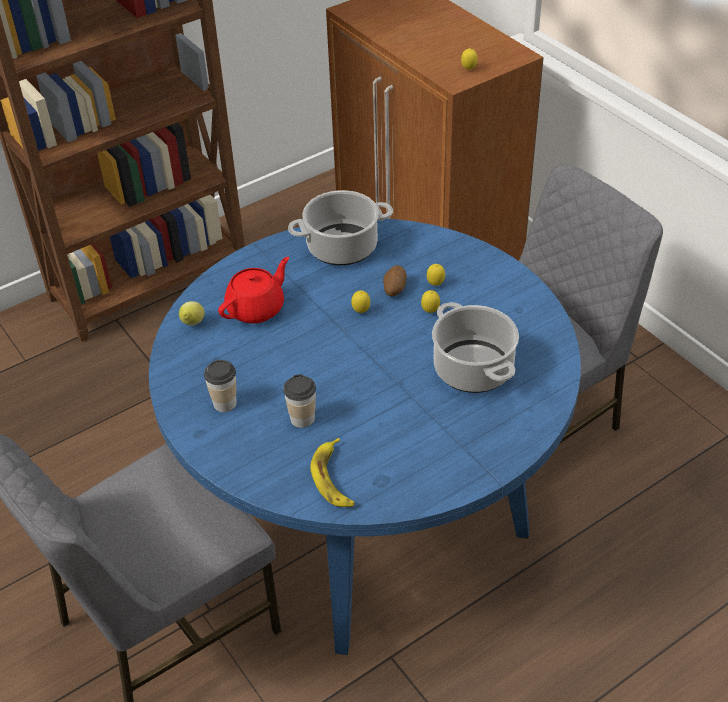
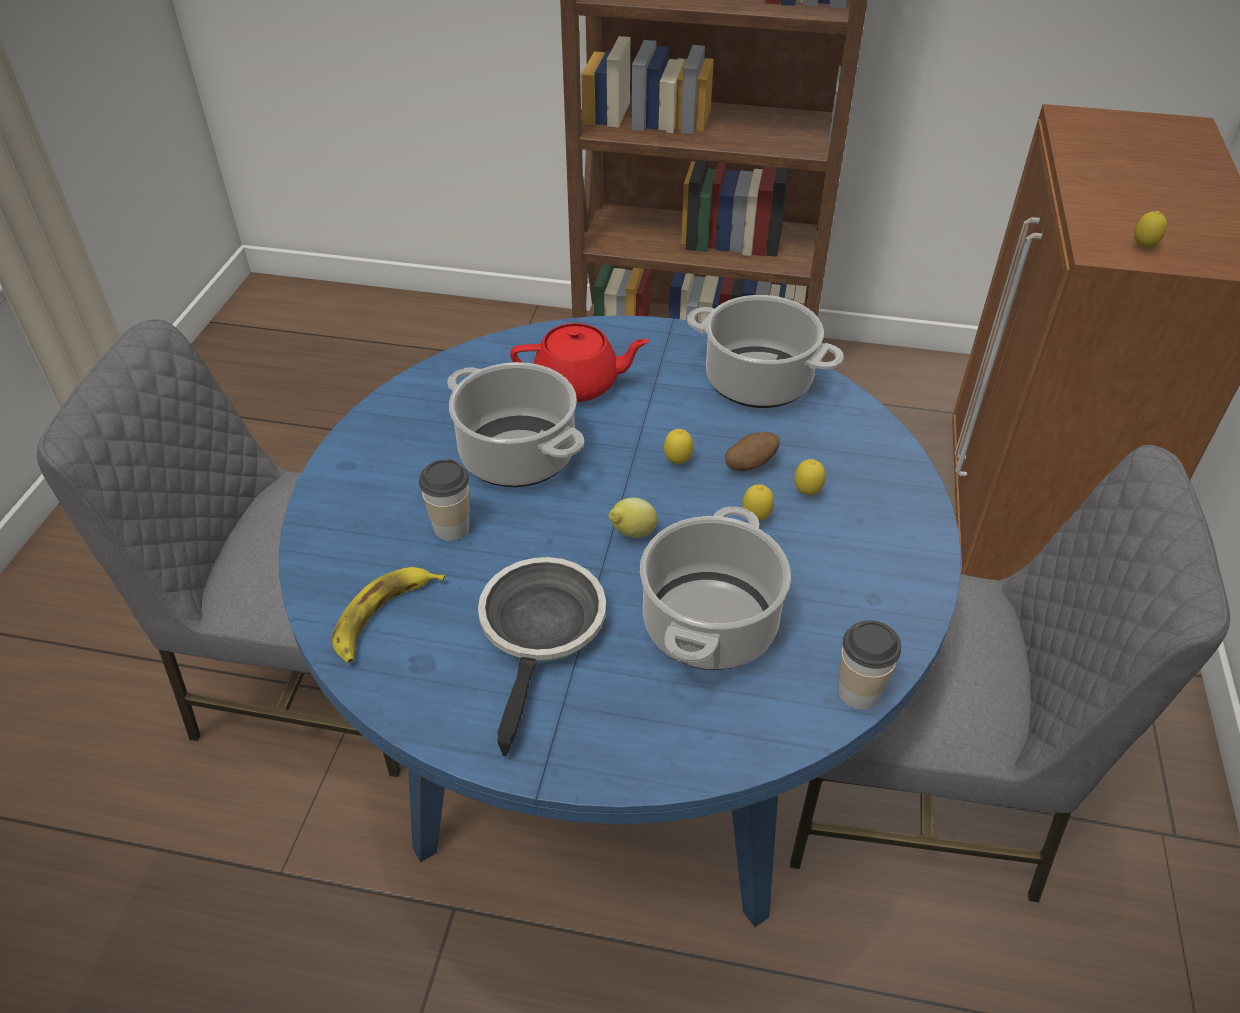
camera: 45 degrees right, 0 degrees up
(192, 324) = (499, 358): lemon -> lemon (631, 534)
(225, 403) = (410, 454): cup -> cup (859, 692)
(282, 363) = (519, 456): none -> cooking pot
(412, 427) = (542, 633): none -> frying pan

